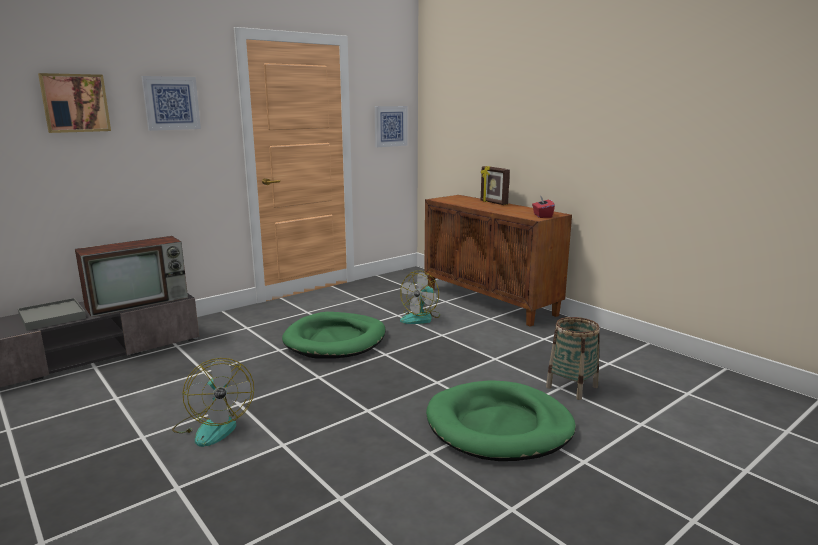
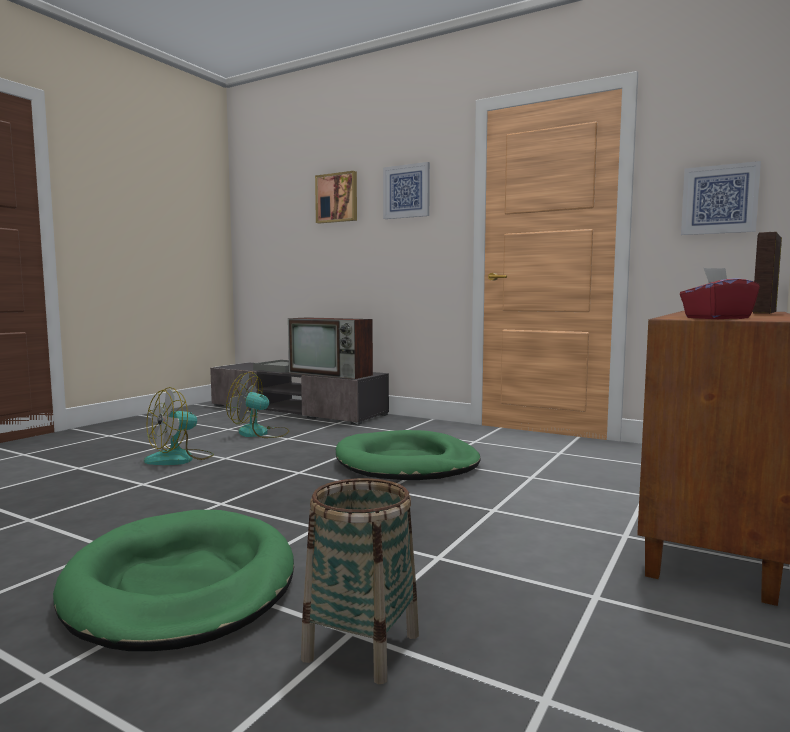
camera: 70 degrees right, 10 degrees down
(421, 318) = (543, 490): fan -> fan (260, 433)

